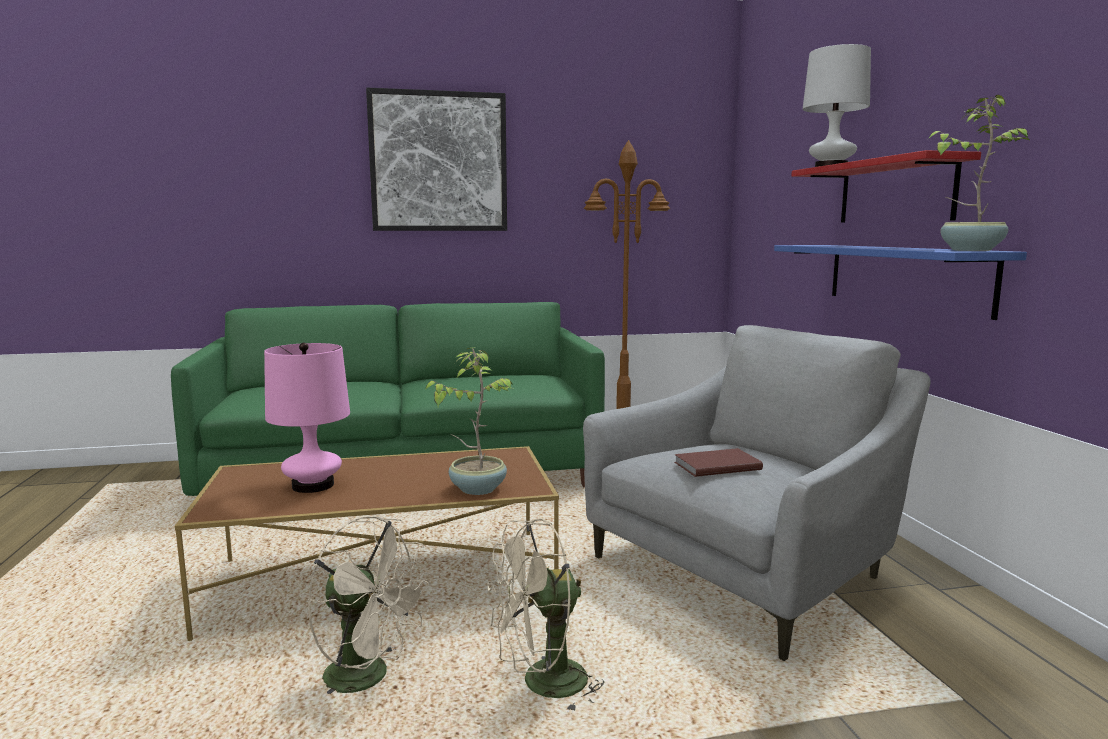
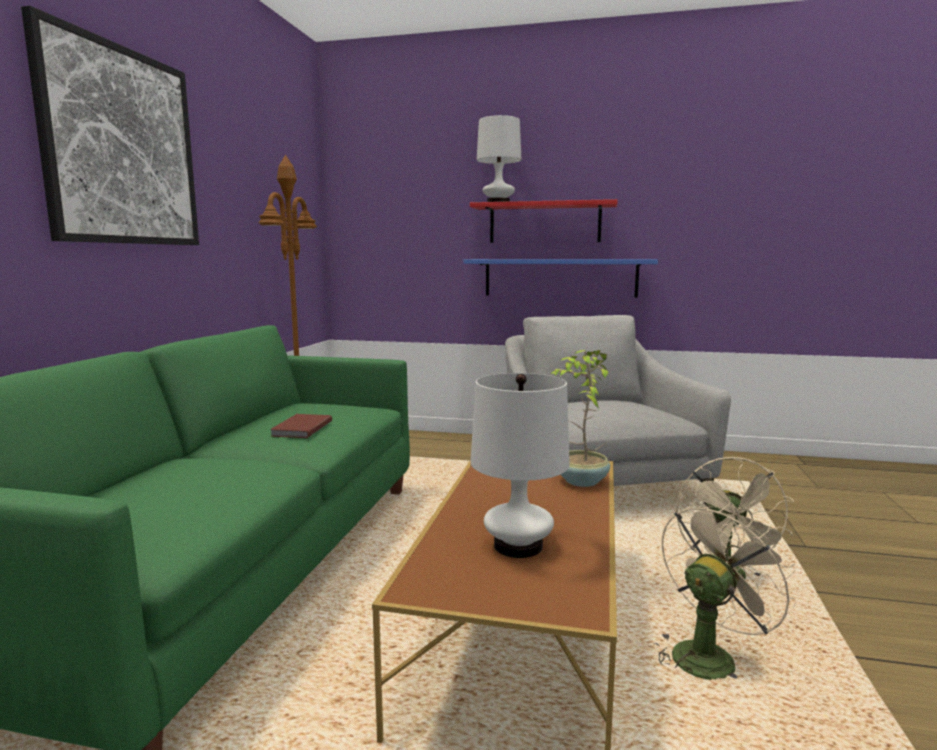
camera: 65 degrees left, 0 degrees up
(313, 485) = (518, 546): pink table lamp -> white table lamp
(715, 465) = (621, 410): brown book -> brown book (300, 429)
(970, 250) = (637, 258): potted plant -> none

